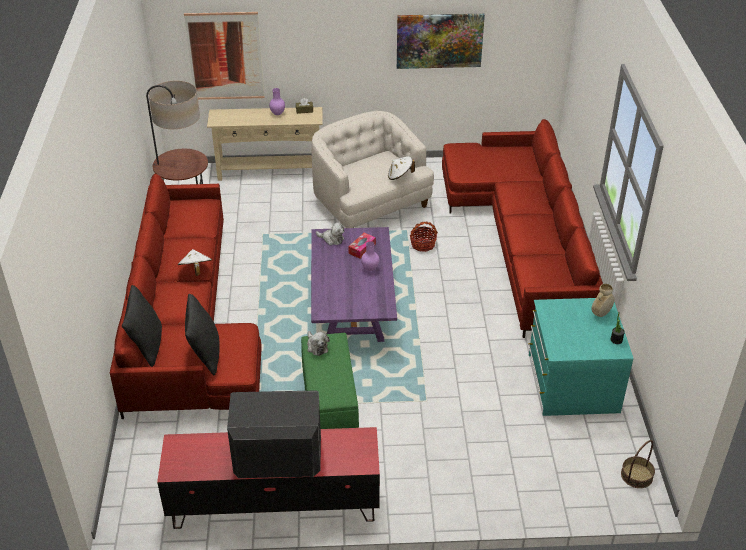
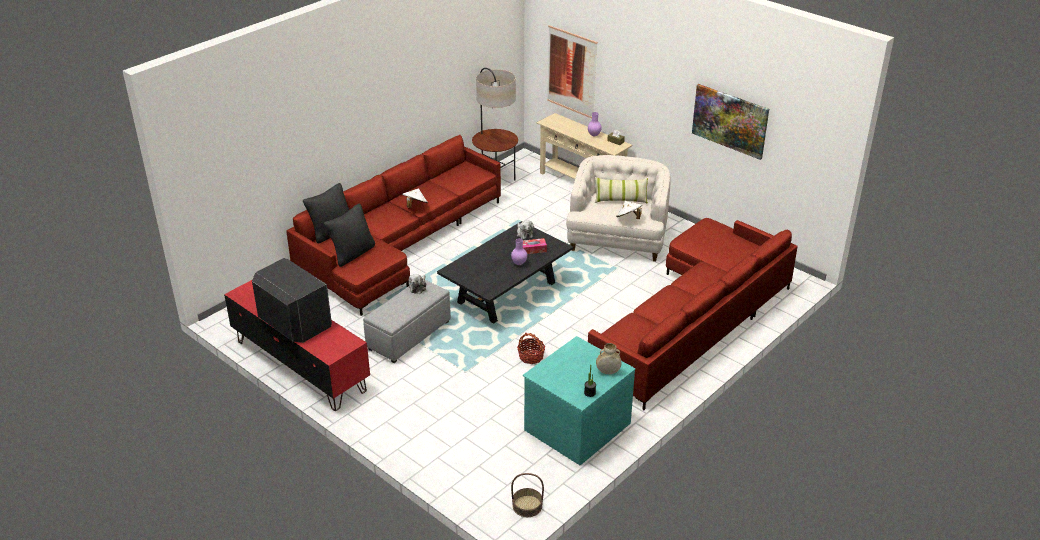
camera: 45 degrees right, 5 degrees down
(329, 402) = (409, 335): green ottoman -> grey ottoman
(352, 307) = (506, 292): purple coffee table -> black coffee table
(369, 163) = (620, 200): none -> pillow
(423, 244) = (613, 283): basket -> basket (531, 356)

